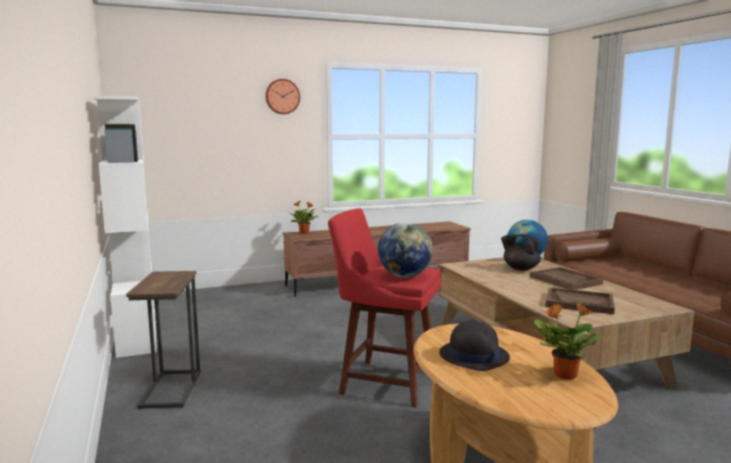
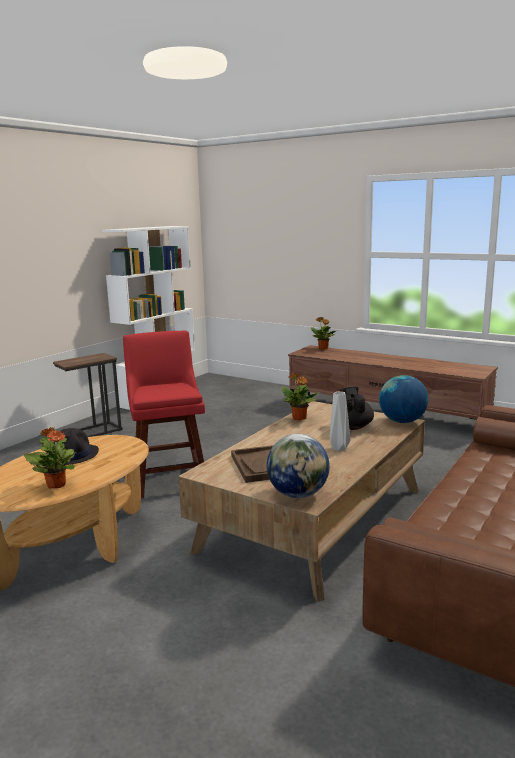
camera: 55 degrees right, 5 degrees up
(282, 96) = (324, 213): wall clock -> none
(405, 276) = (156, 392): globe -> globe (298, 494)
(478, 274) = (299, 418): none -> potted plant
(565, 280) = (339, 449): brown tray -> grey vase

